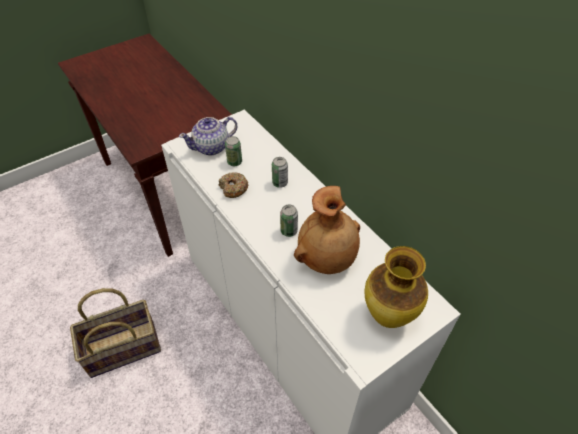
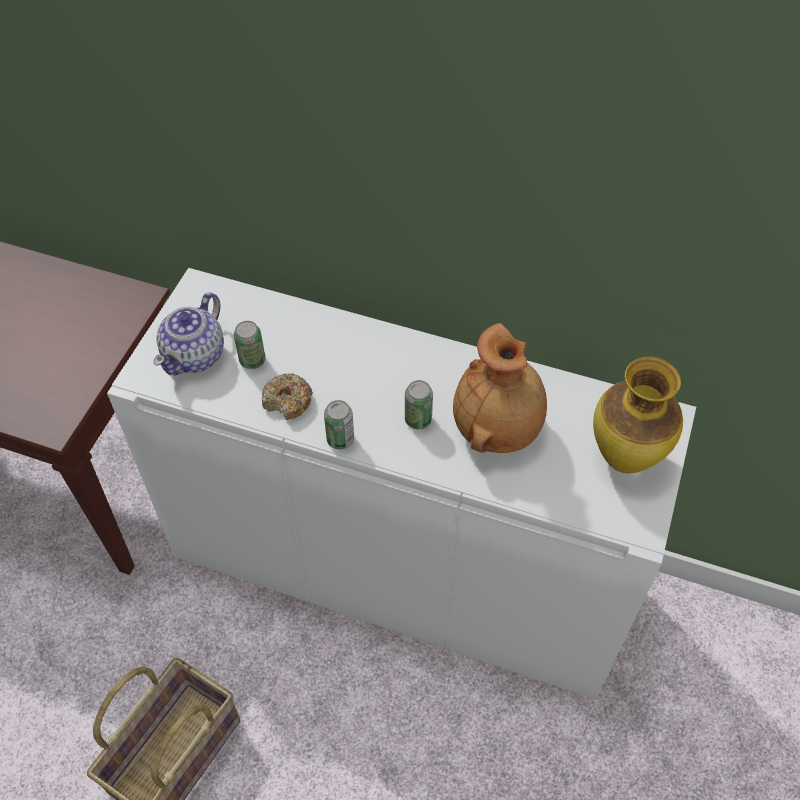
camera: 35 degrees left, 5 degrees up
(280, 183) = (346, 357): can -> can (340, 439)

